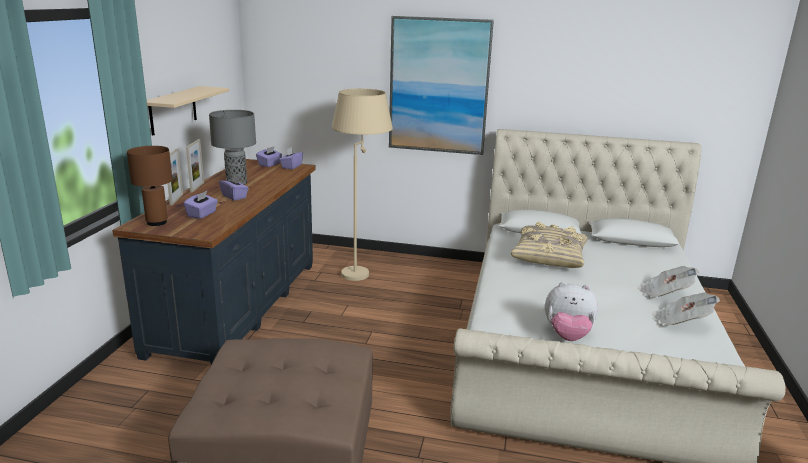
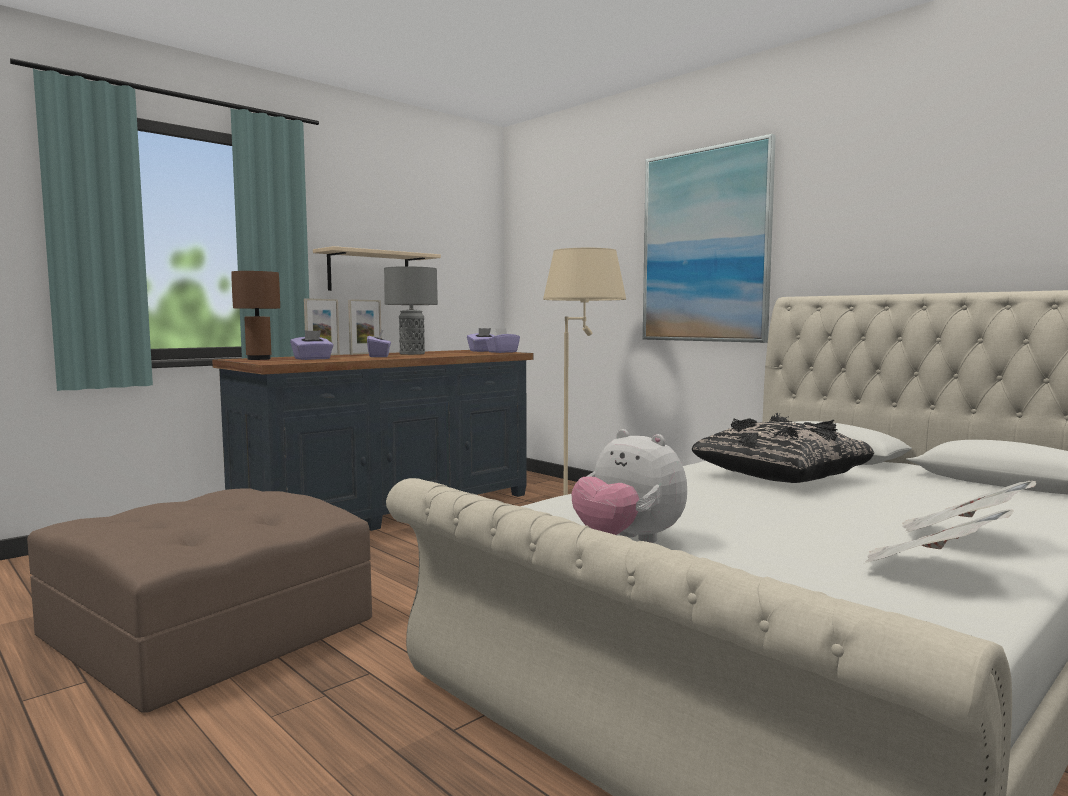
camera: 35 degrees right, 15 degrees down
(548, 259) = (780, 478): beige pillow -> black pillow

